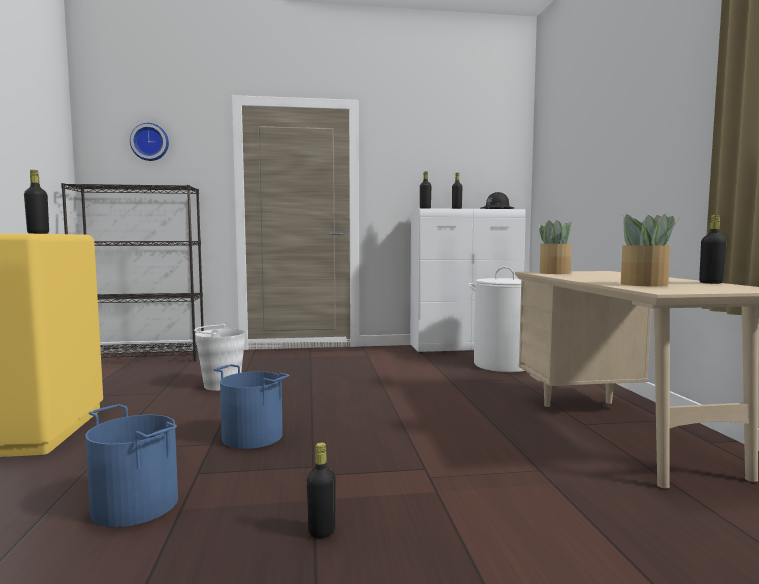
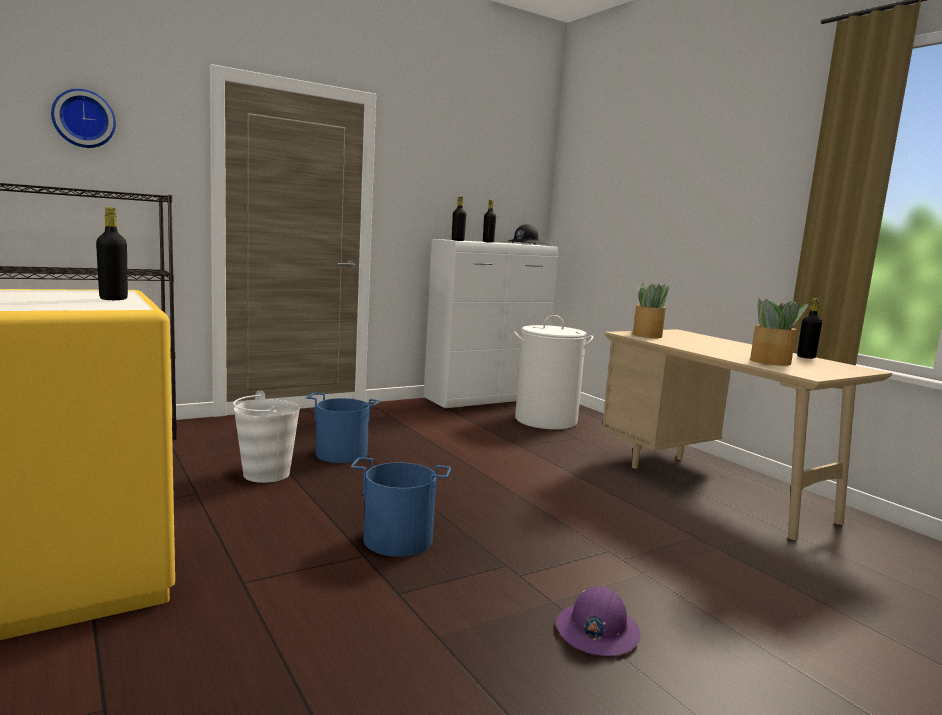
camera: 25 degrees left, 5 degrees up
(136, 504) = (382, 641): blue bucket -> blue bucket (342, 453)
(321, 532) = (597, 631): black bottle -> purple hard hat

